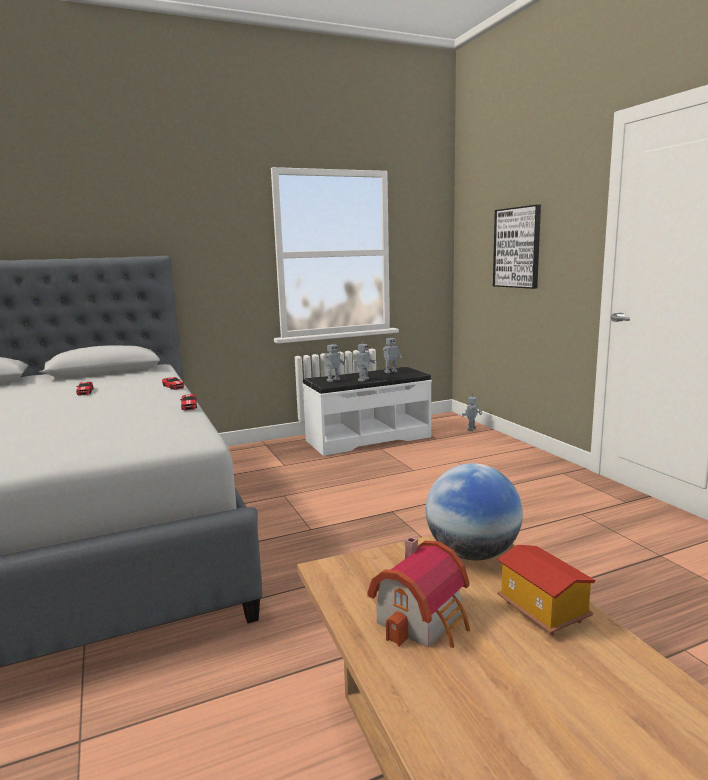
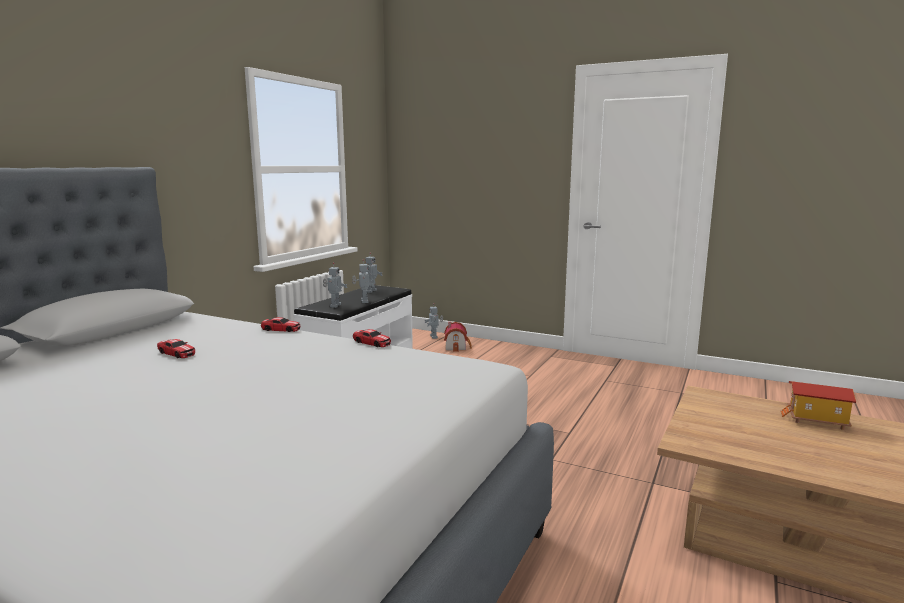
camera: 40 degrees left, 0 degrees up
(425, 620) = (791, 447): toy house -> toy house (457, 346)
(472, 553) = (724, 404): globe -> none
(517, 247) = (474, 168): picture -> none

